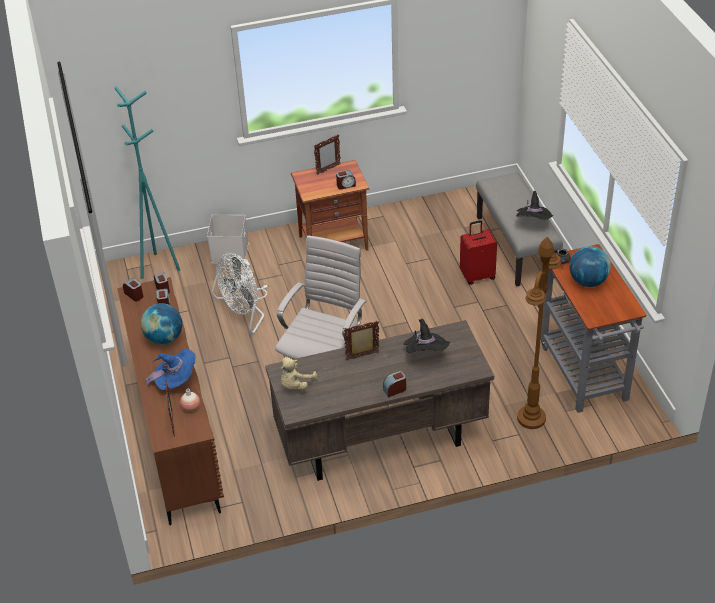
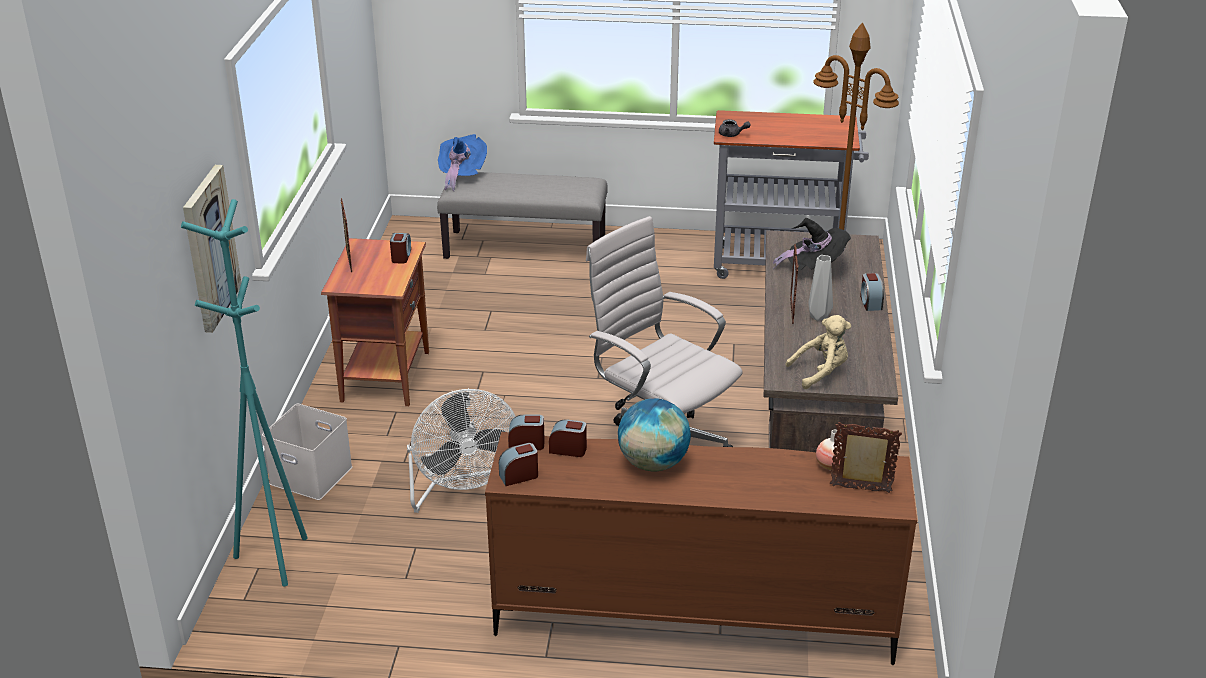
camera: 70 degrees left, 10 degrees down
(174, 108) = (209, 248): none -> picture
(175, 381) = (763, 470): blue hat -> blue hat (461, 175)
(296, 385) = (821, 372): beige plush toy -> beige plush toy turned 75 degrees counterclockwise
(363, 369) = (817, 316): none -> grey vase
(477, 276) = (555, 286): red suitcase -> none
(533, 223) = (565, 183): black hat -> none
(588, 281) = (779, 130): globe -> none

